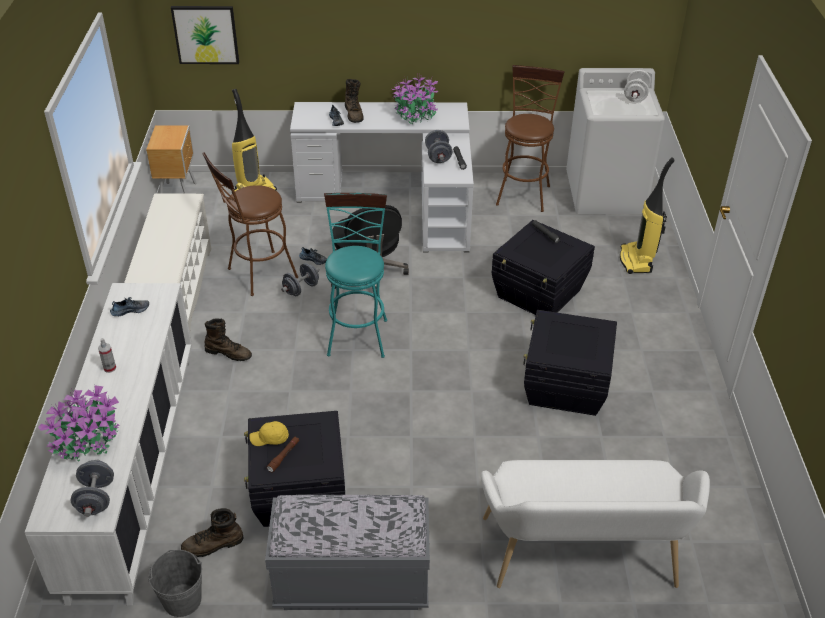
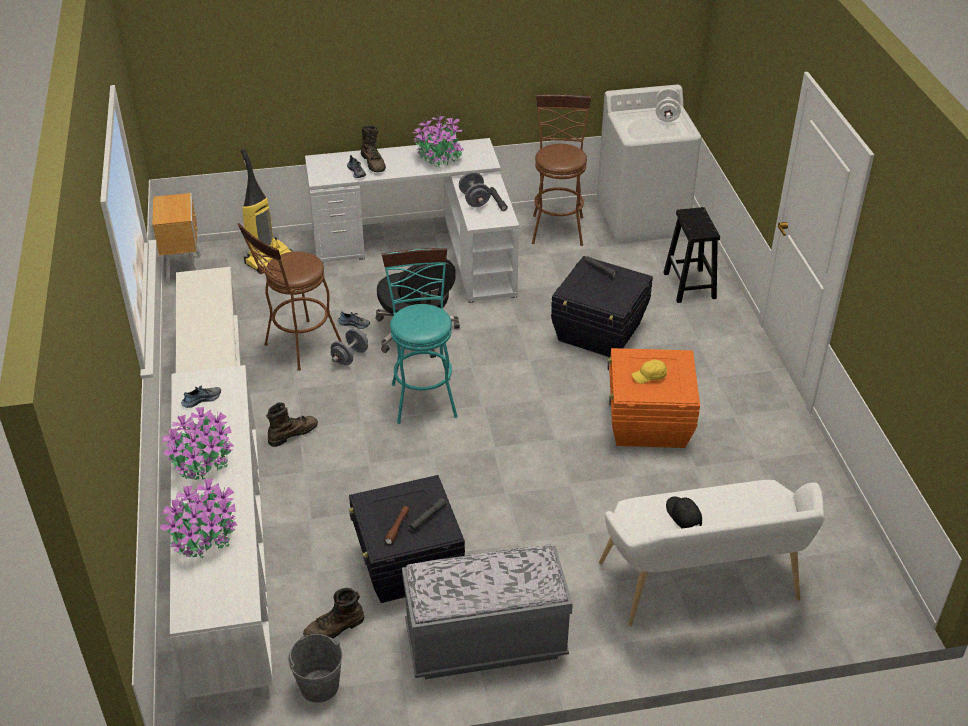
camera: 10 degrees left, 0 degrees up
(96, 499) = (232, 591): grey dumbbell -> none
(110, 368) = (200, 461): spray bottle -> potted plant
(206, 34) = (205, 93): picture -> none
(229, 353) = (292, 434): brown boot -> brown boot turned 45 degrees counterclockwise
(270, 439) = (378, 512): yellow cap -> yellow cap (649, 376)
(315, 451) = (427, 517): none -> grey flashlight
(564, 485) = (683, 515): none -> black cap
(565, 387) = (648, 423): black storage box -> orange storage box
(637, 261) = (690, 286): vacuum cleaner -> black stool

